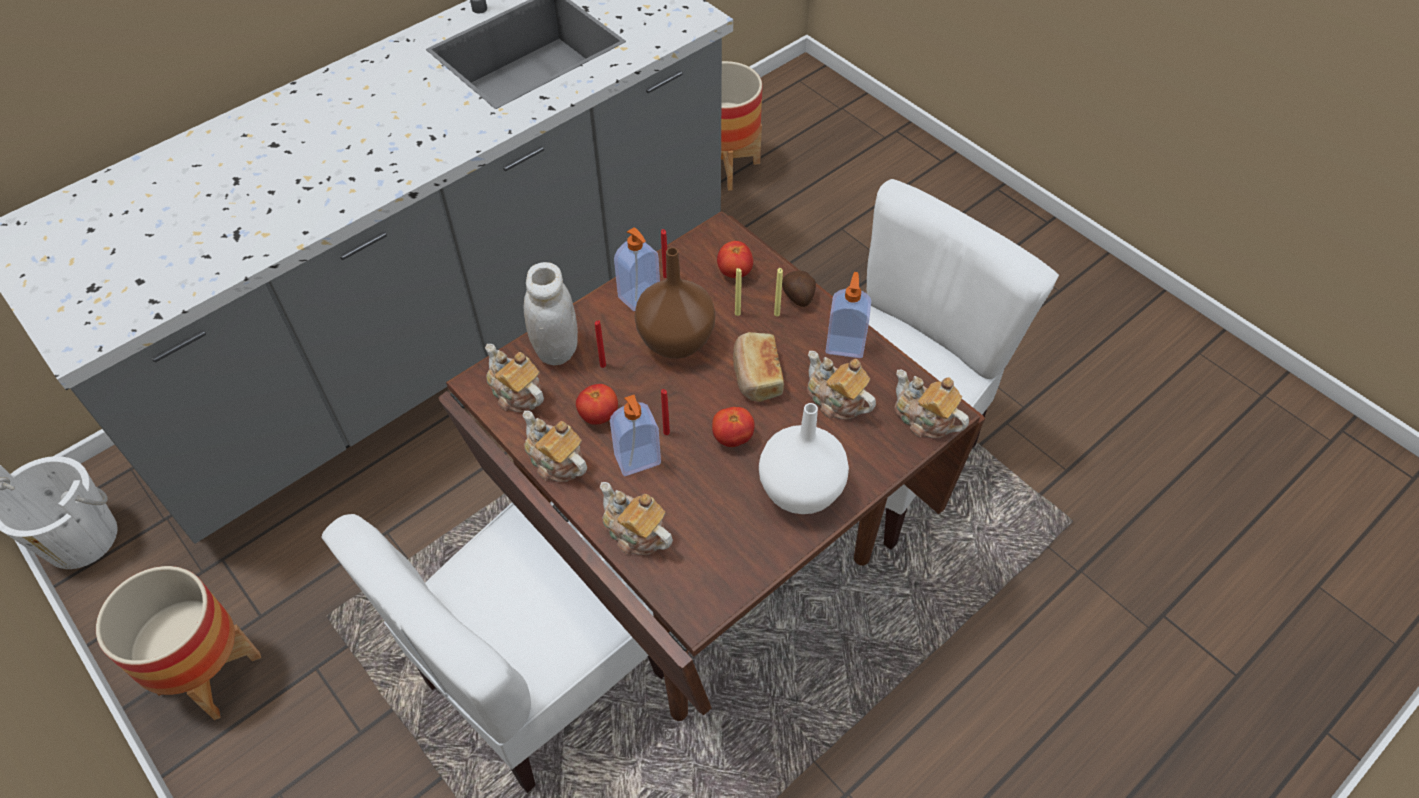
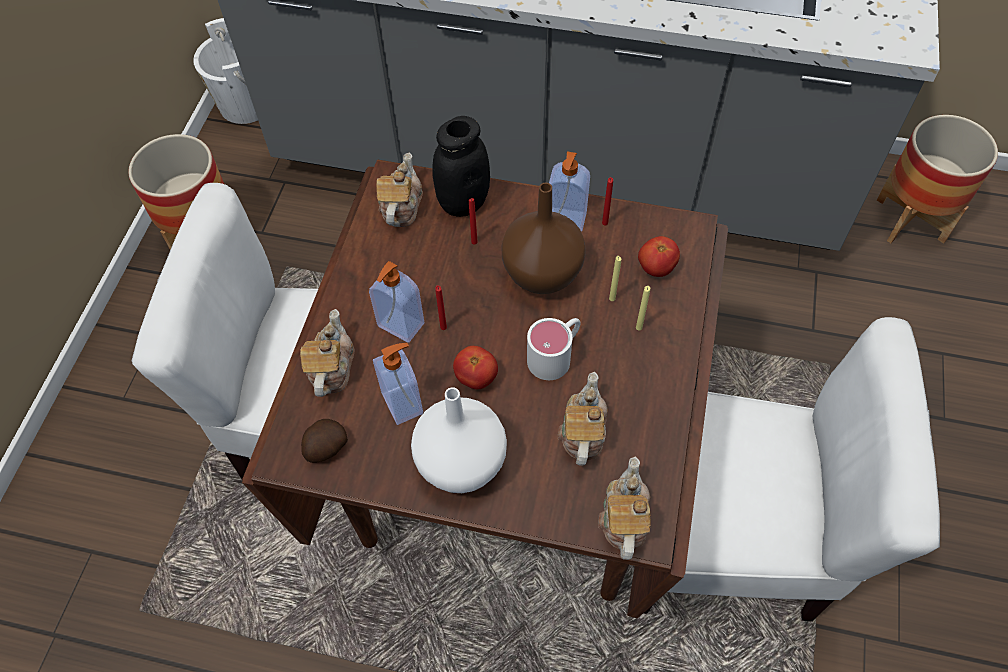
camera: 55 degrees right, 5 degrees up
(555, 461) = (358, 273): teapot -> none
(556, 349) = (463, 202): white jar -> black jar
(598, 415) = (423, 271): tomato -> none
(756, 376) = (556, 355): bread -> white mug
(798, 297) = (674, 332): potato -> potato (325, 448)
(845, 345) = (652, 402): soap dispenser -> soap dispenser (404, 403)

